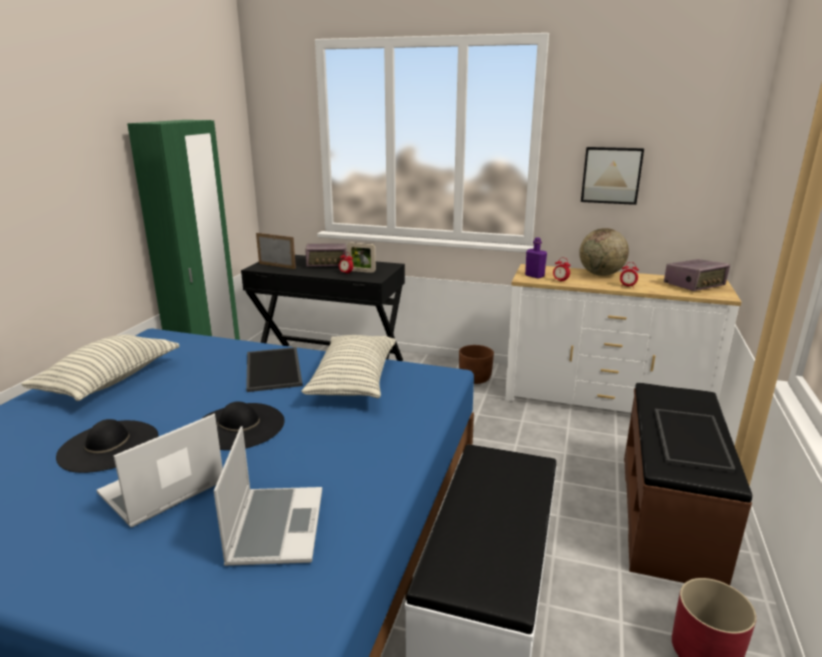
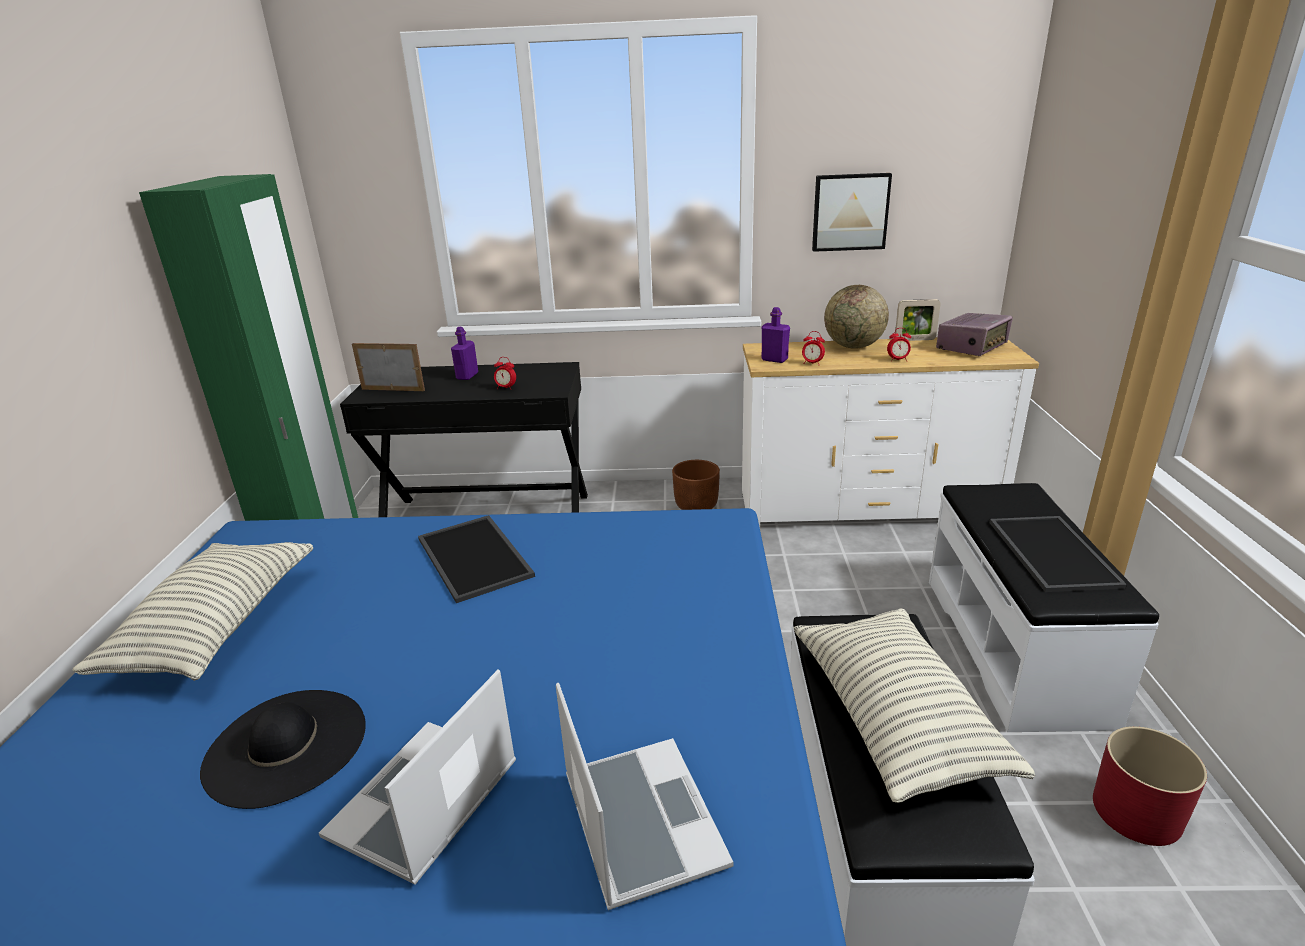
camera: 15 degrees left, 5 degrees up
(240, 426) = (481, 663): black hat -> none
(327, 264) = (467, 376): radio -> purple bottle
(354, 381) = (605, 555): pillow -> pillow (895, 719)
(361, 271) = (526, 381): picture frame -> picture frame (914, 339)
(669, 515) = (1015, 646): brown bench -> white bench

